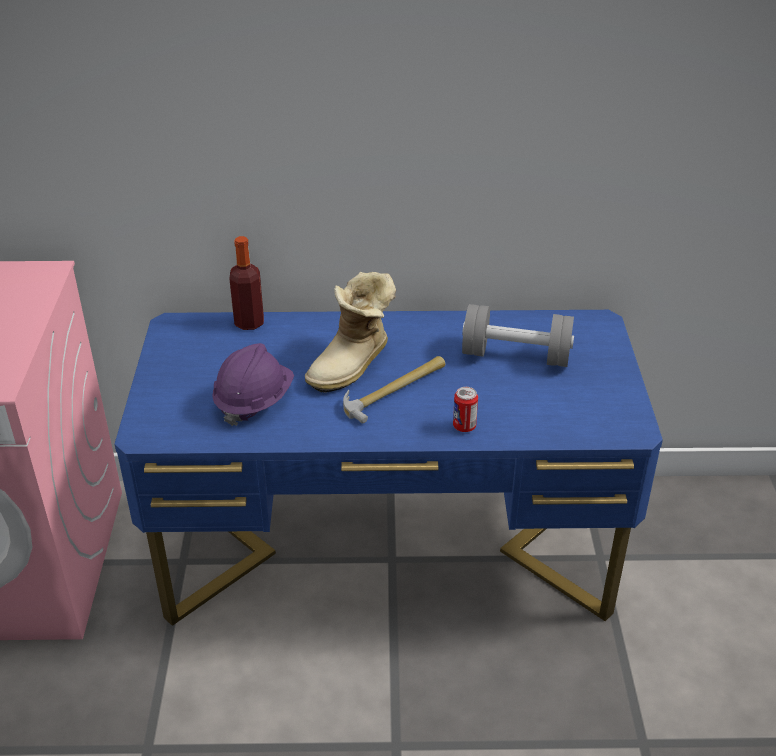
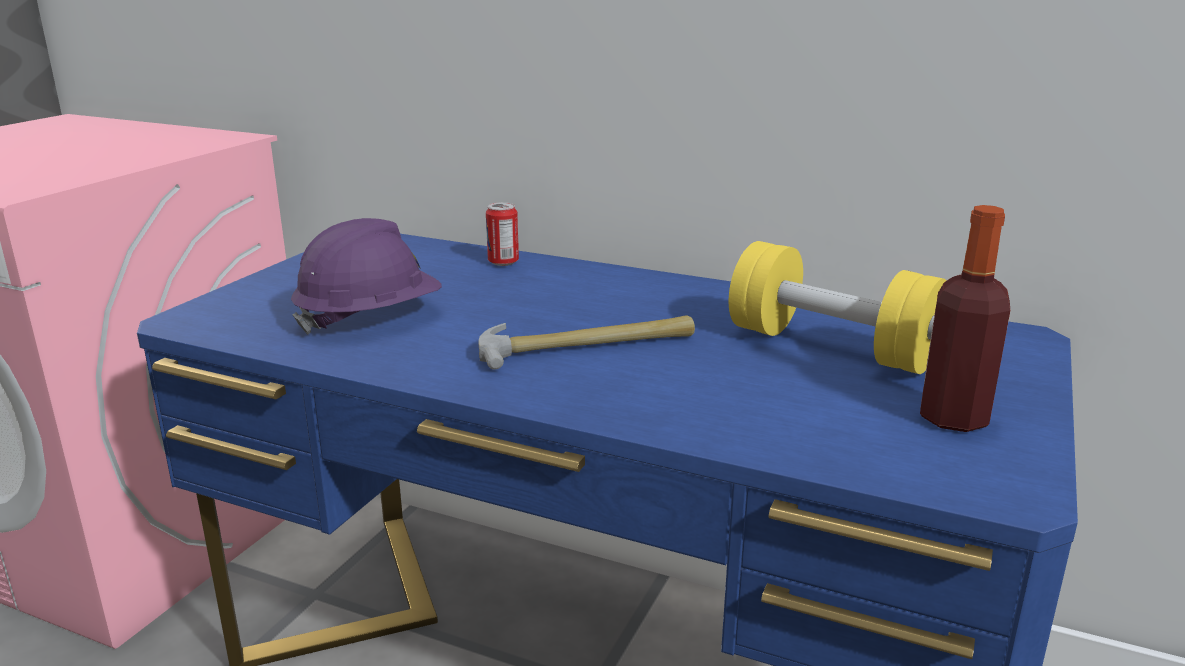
camera: 25 degrees right, 15 degrees down
(249, 323) = (462, 252): bottle -> bottle (953, 418)
(353, 365) = (554, 310): boot -> none
(464, 426) = (660, 410): can -> can (503, 262)
(516, 355) = (831, 347): grey dumbbell -> yellow dumbbell

